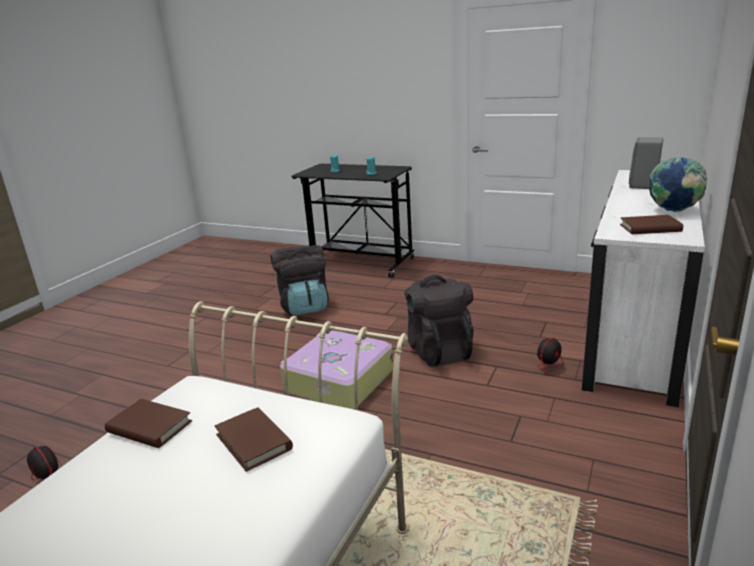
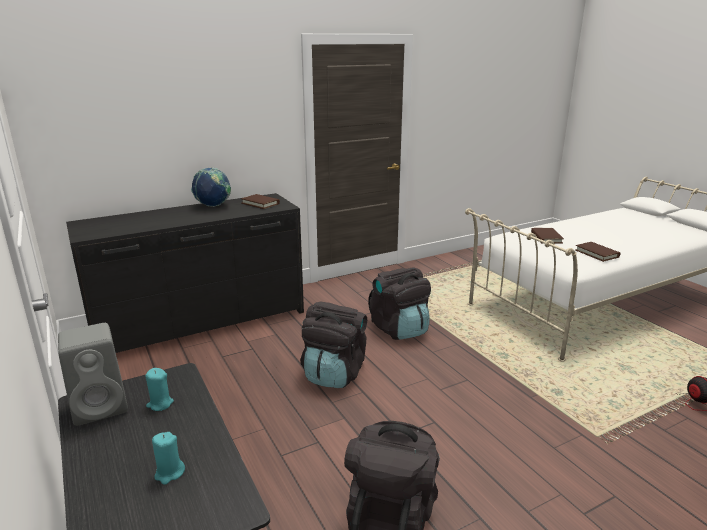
camera: 145 degrees left, 0 degrees up
(338, 381) = (439, 385): suitcase -> none
(446, 424) = (399, 329): none -> black backpack
(545, 360) = (285, 333): fan -> none
(634, 334) = (202, 322): white dresser -> black dresser
(643, 186) = (142, 223): grey speaker -> grey speaker (102, 406)

